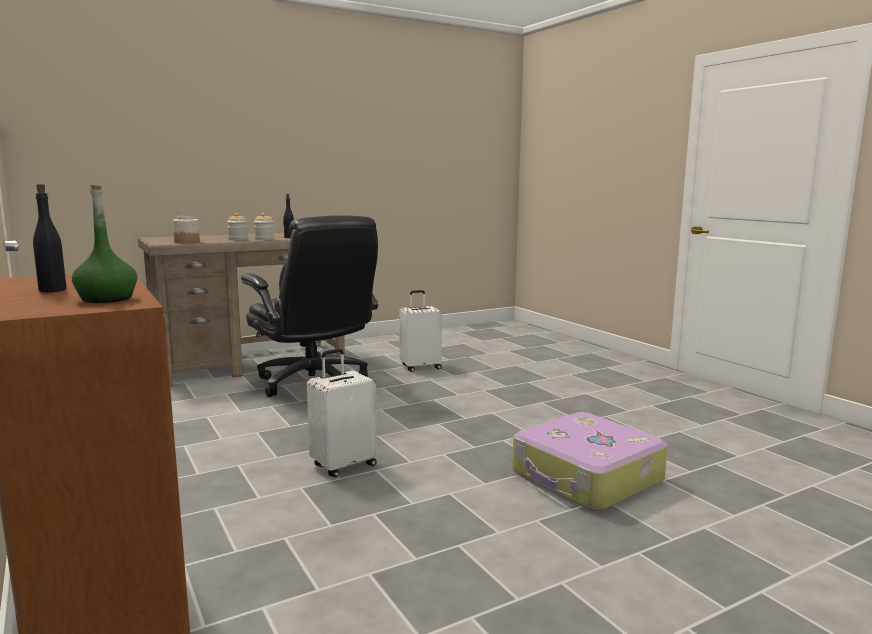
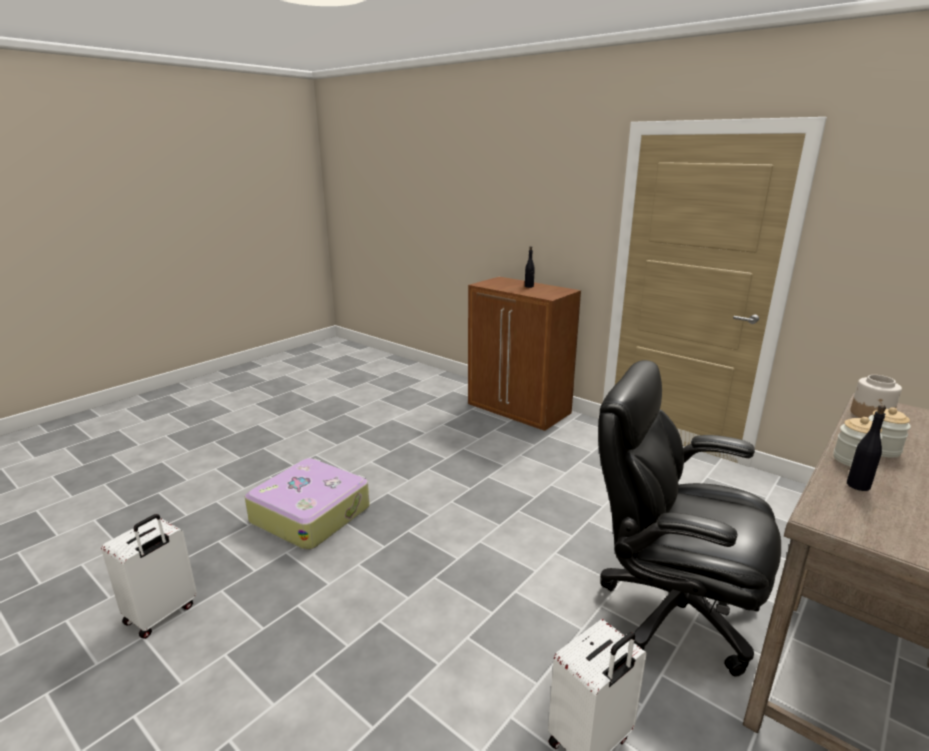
camera: 160 degrees right, 10 degrees up
(107, 299) = (495, 285): green bottle -> none
(343, 465) = (496, 487): white suitcase -> white suitcase (162, 614)

